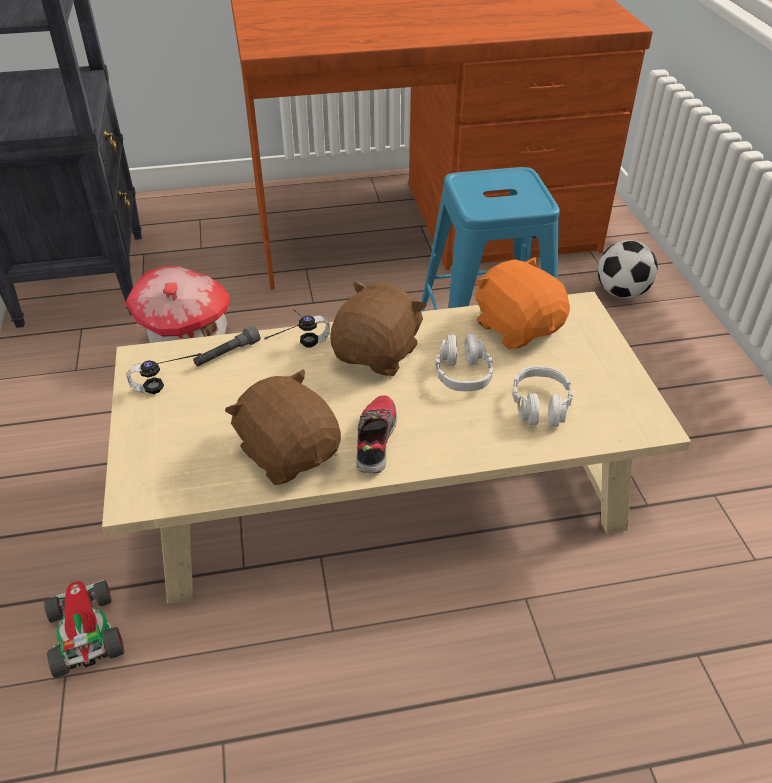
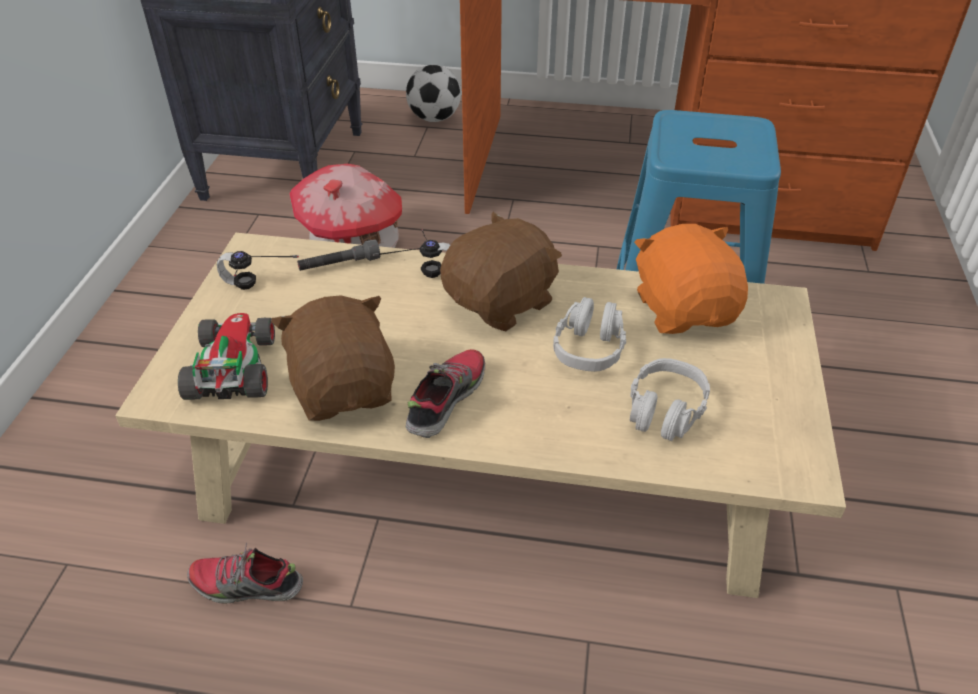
camera: 20 degrees right, 0 degrees up
(83, 631) = (106, 523): toy car -> toy car (232, 365)
(237, 643) = (246, 586): none -> shoe
(621, 293) = (881, 304): football -> football (434, 119)

